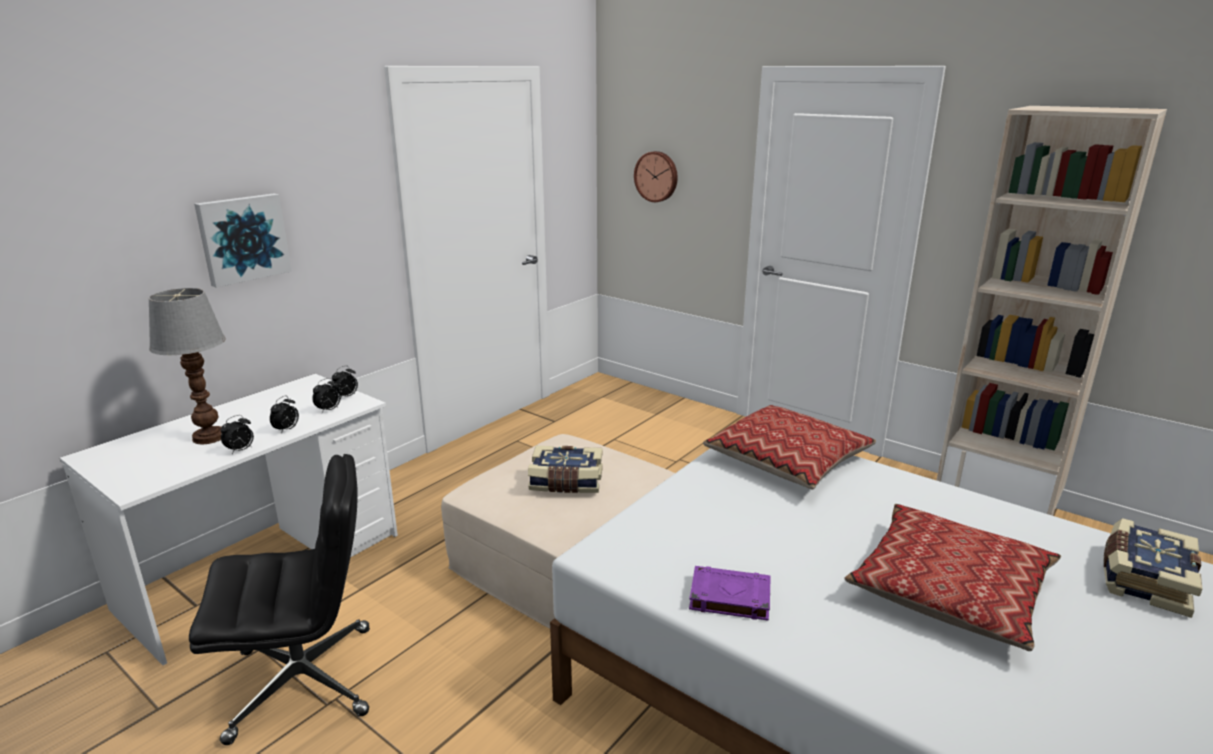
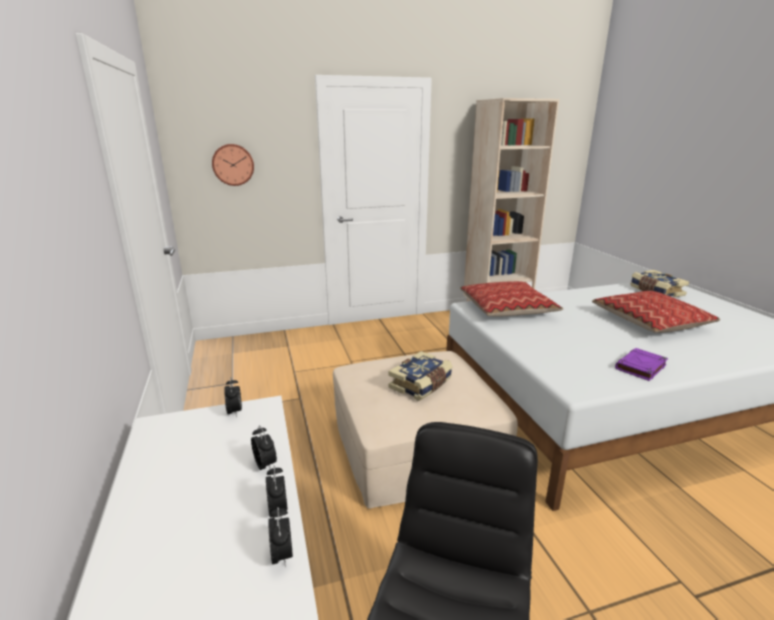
camera: 55 degrees left, 0 degrees up
(210, 437) = (204, 532): table lamp -> none
(243, 238) = (55, 263): picture -> none
(329, 410) = (253, 429): alarm clock -> alarm clock (282, 555)

